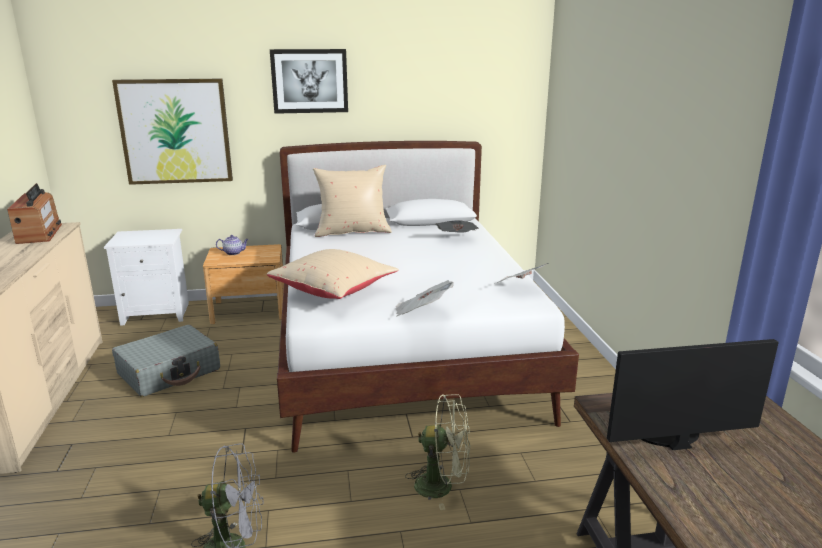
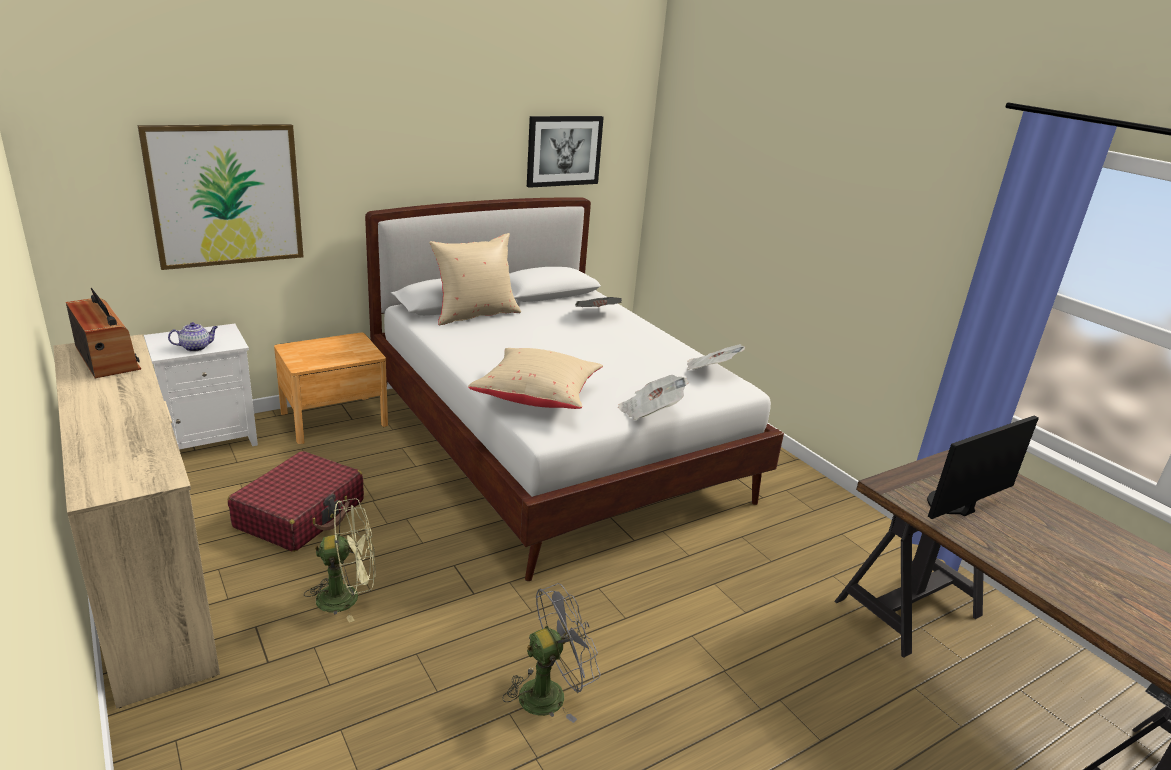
camera: 25 degrees left, 5 degrees up
(169, 372) = (301, 514): grey suitcase -> red suitcase
(234, 253) = (314, 350): teapot -> teapot (196, 347)
(309, 81) = (401, 128): picture -> picture (564, 151)
(442, 486) = (697, 584): green fan -> green fan (347, 597)

